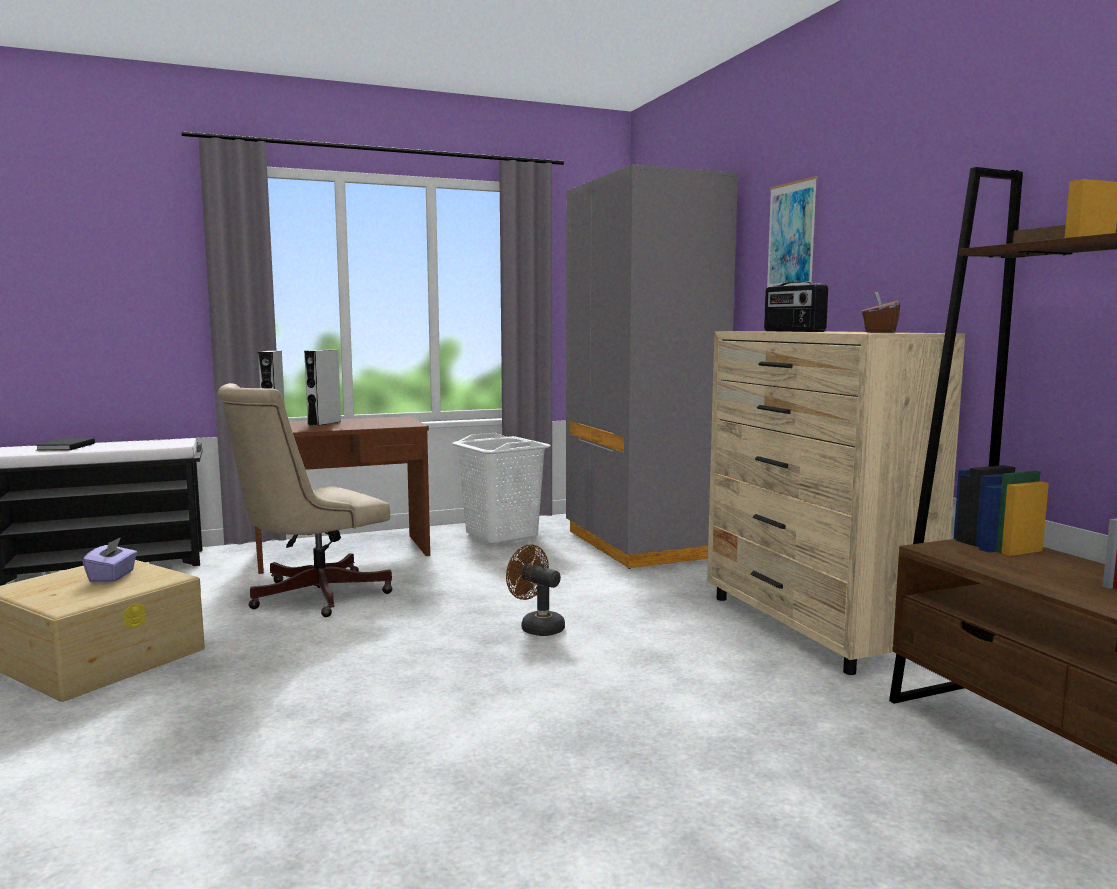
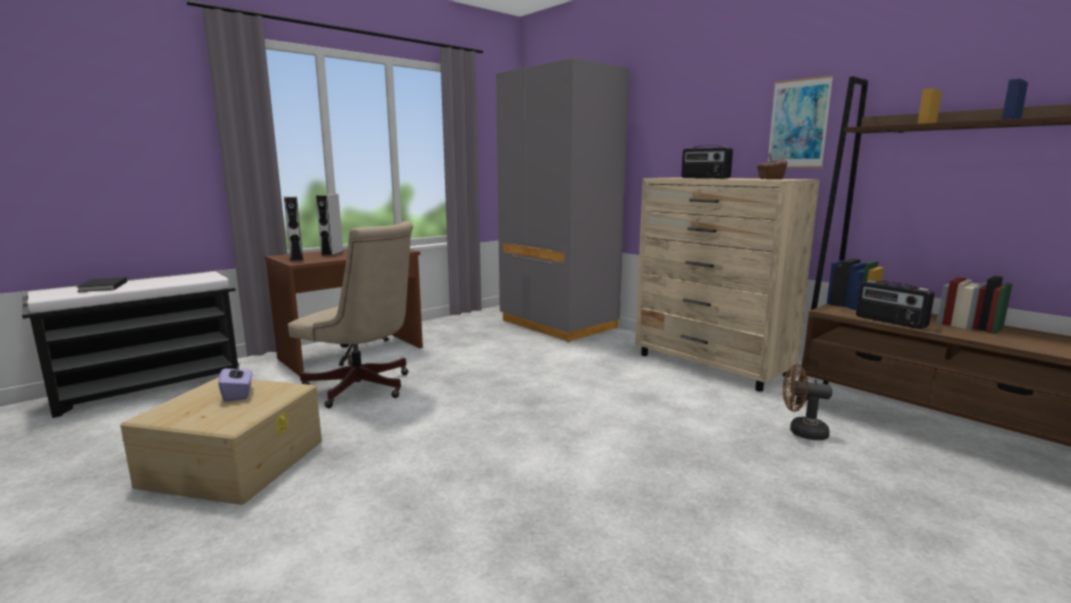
camera: 20 degrees left, 5 degrees up
(310, 596) = (363, 389): beige office chair -> beige office chair turned 90 degrees counterclockwise
(502, 534) = (458, 327): white laundry basket -> none
(537, 627) = (552, 388): brown fan -> brown fan (801, 432)
(791, 238) = (676, 115): picture -> picture (798, 124)
(1013, 575) = (890, 322): none -> radio

